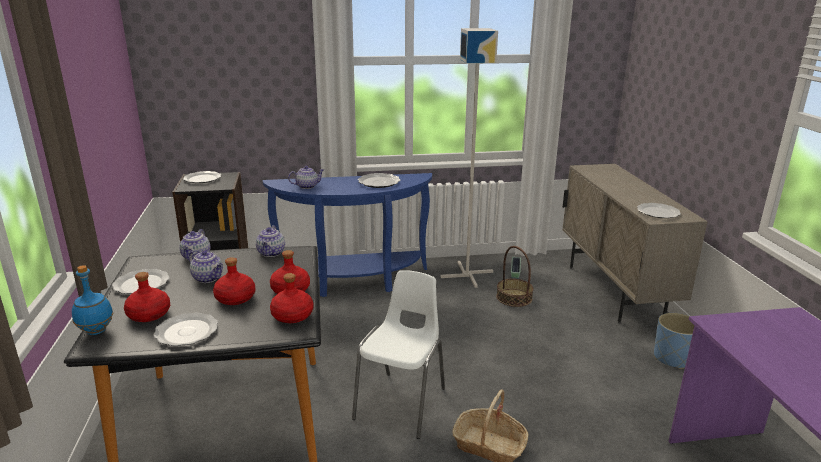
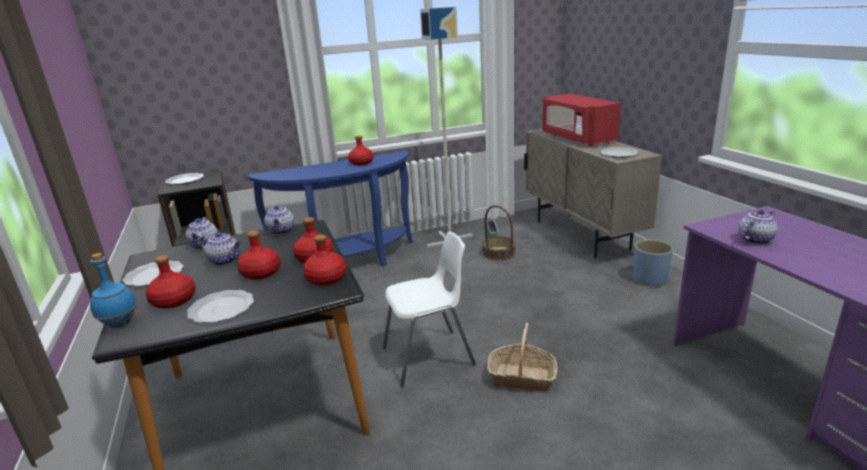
camera: 10 degrees left, 0 degrees up
(307, 186) = (294, 174): teapot -> teapot (755, 239)
(379, 182) = (361, 163): plate -> red bottle
(402, 403) = (429, 356): white chair -> white chair turned 60 degrees clockwise
(621, 184) = (577, 138): none -> red microwave

